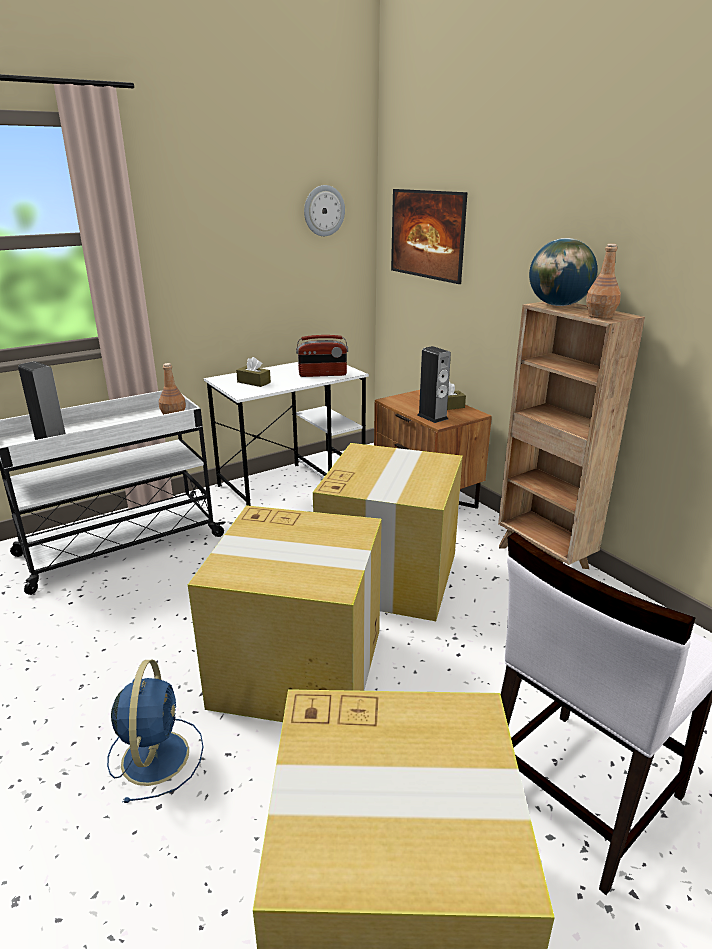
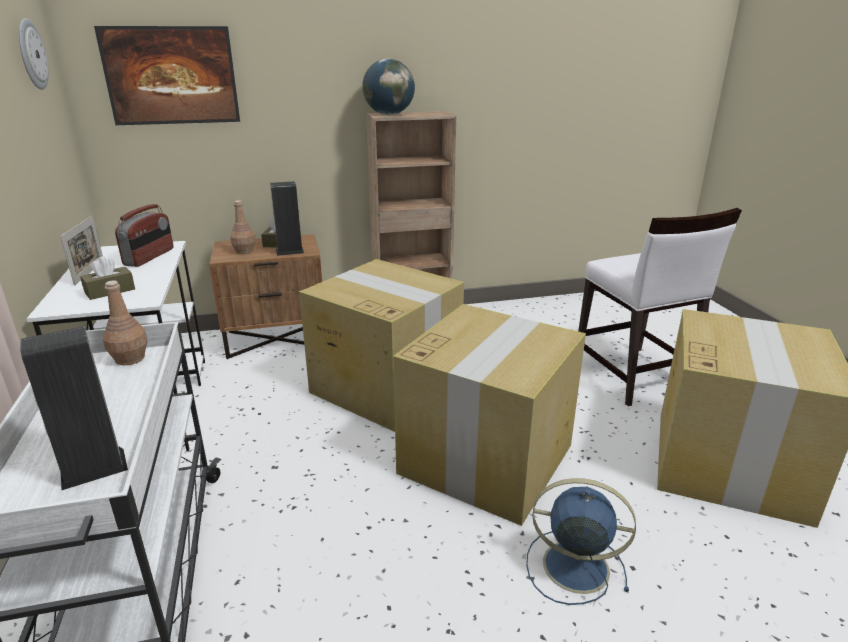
camera: 70 degrees left, 0 degrees up
(282, 369) = (89, 272): none -> picture frame
(600, 316) = (435, 114): brown bottle -> brown bottle (244, 251)

